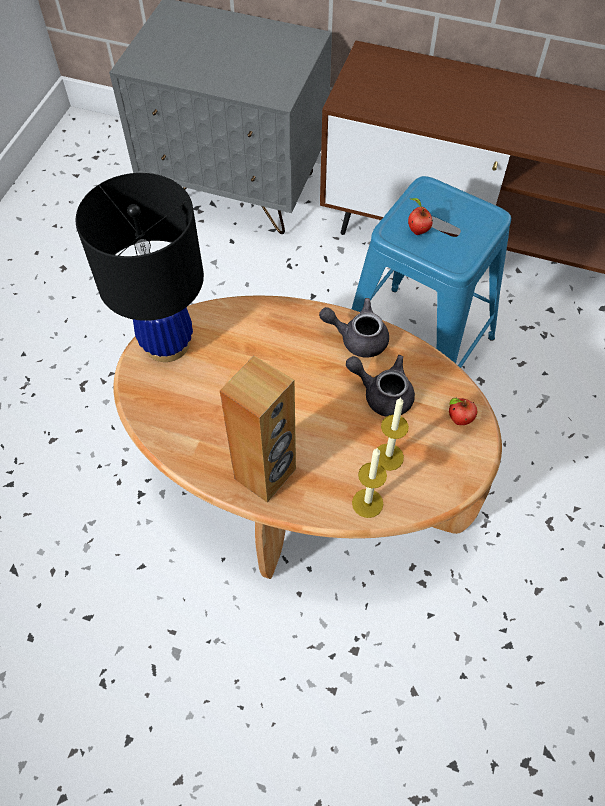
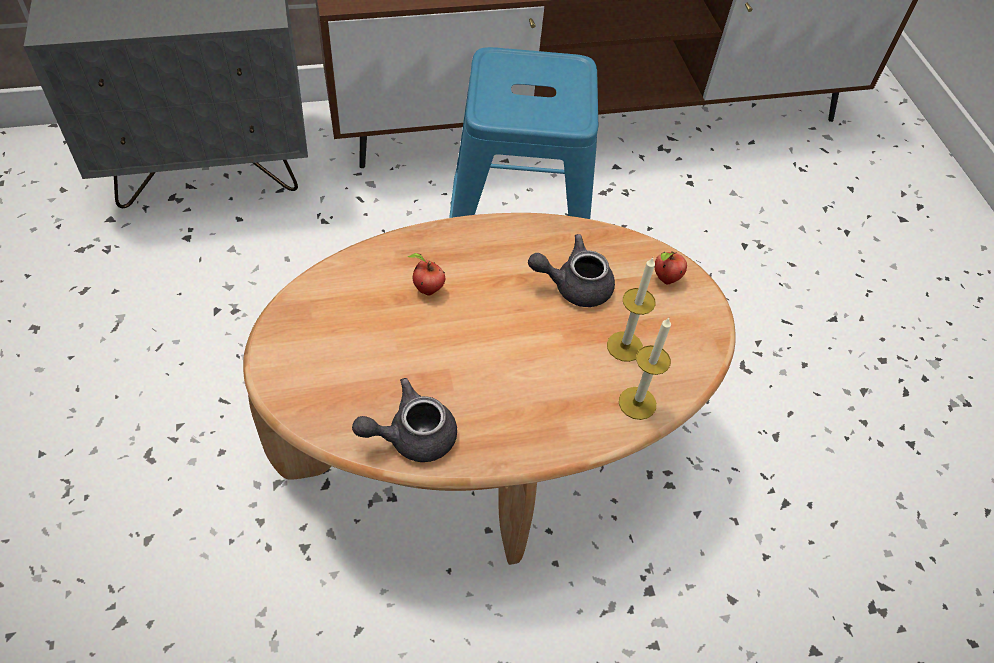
camera: 35 degrees left, 5 degrees down
(167, 343) = (295, 332): black table lamp -> none
(266, 474) = (511, 425): brown speaker -> none
(357, 338) = (509, 240): grey teapot -> grey teapot (411, 436)
(417, 230) = (512, 103): apple -> apple (426, 289)

